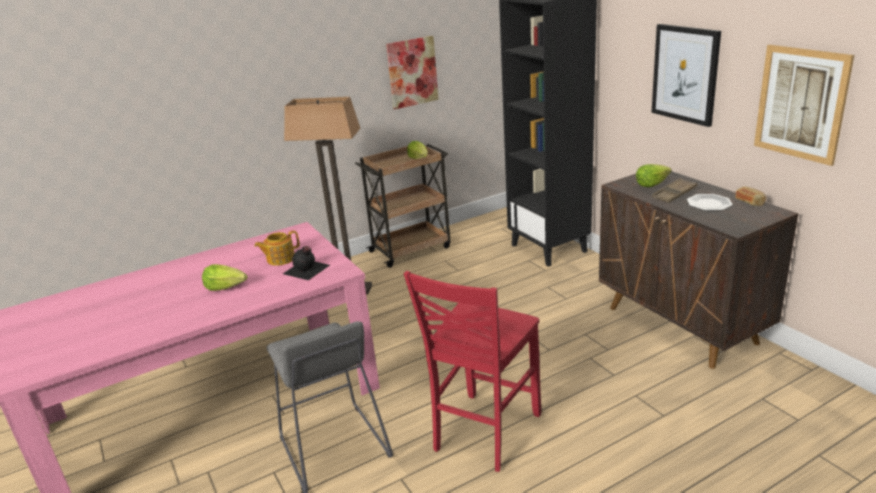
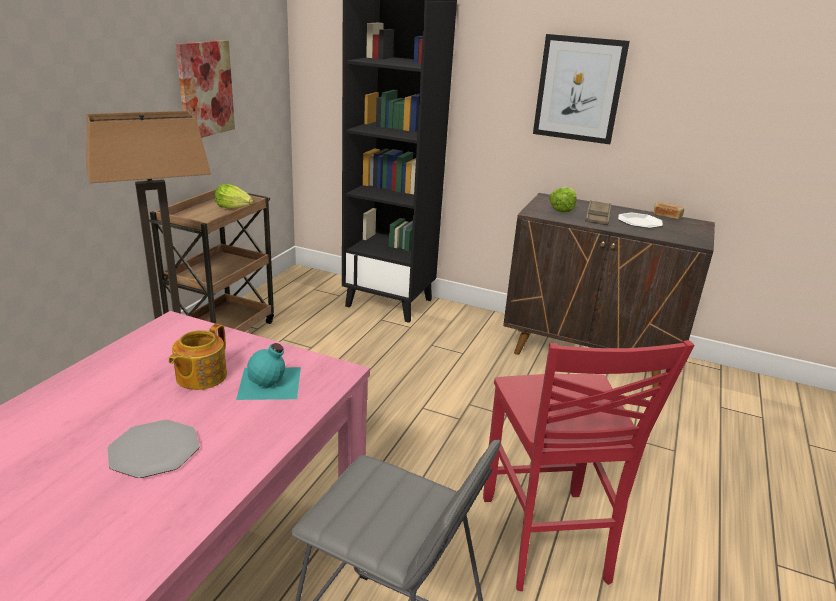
camera: 40 degrees left, 0 degrees up
(226, 287) = (154, 450): lettuce -> plate
(306, 269) = (270, 383): black bottle -> turquoise bottle
(801, 103) = (721, 113): picture -> none

